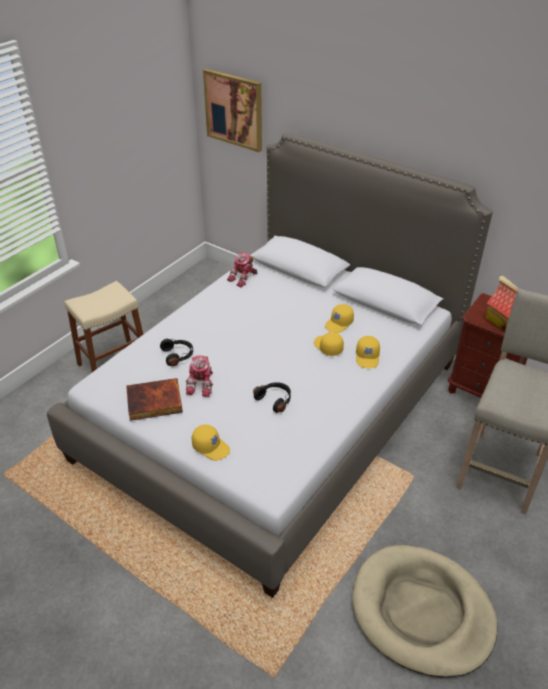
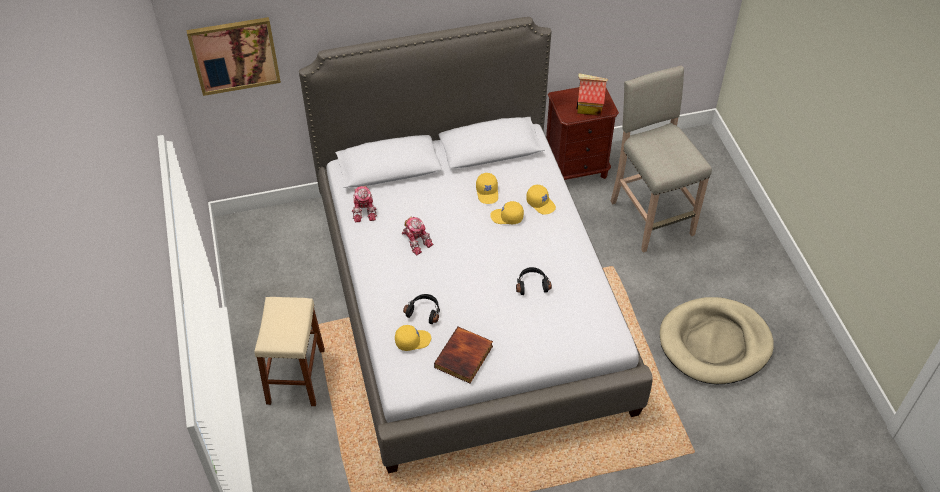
camera: 50 degrees left, 10 degrees up
(202, 384) = (473, 316): toy robot -> toy robot (416, 241)
(211, 447) = (544, 350): yellow cap -> yellow cap (412, 340)

